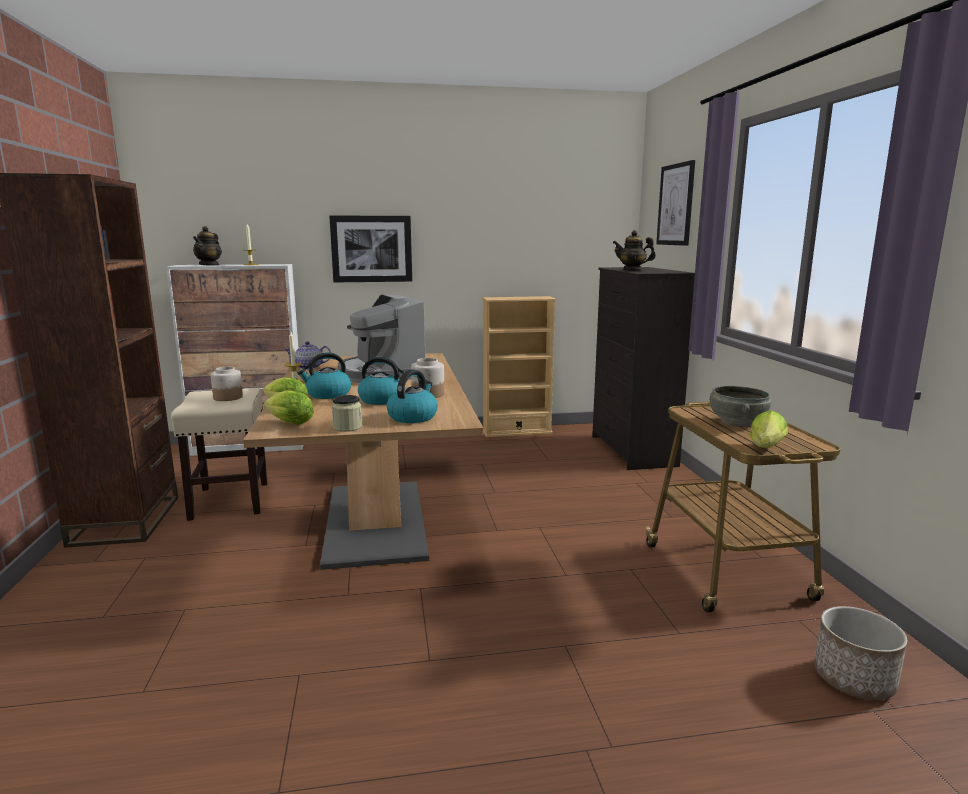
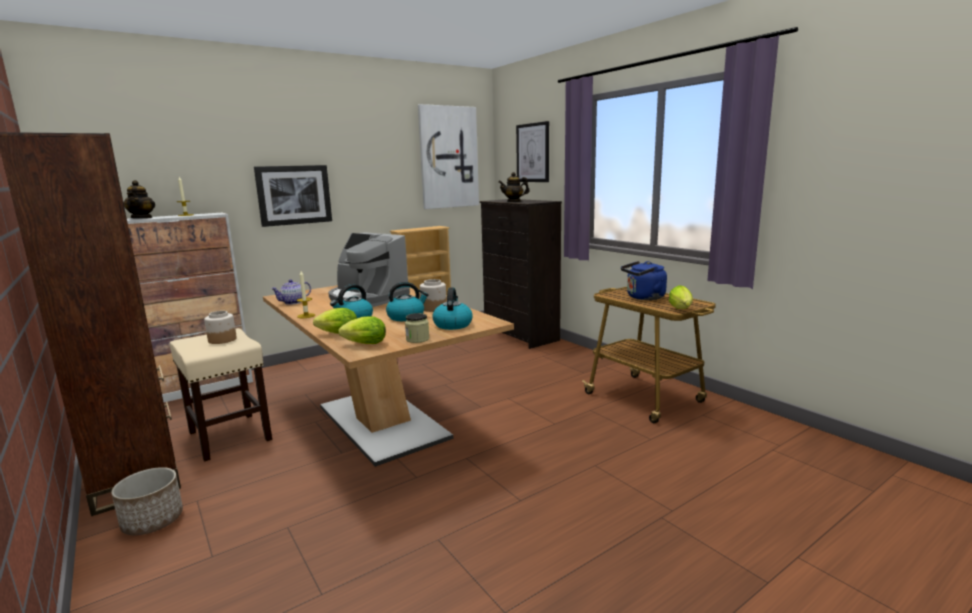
camera: 25 degrees left, 0 degrees up
(571, 210) = (448, 157): none -> picture
(736, 422) = (643, 298): grey bowl -> blue kettle
(853, 679) = (751, 437): planter -> planter (153, 521)

